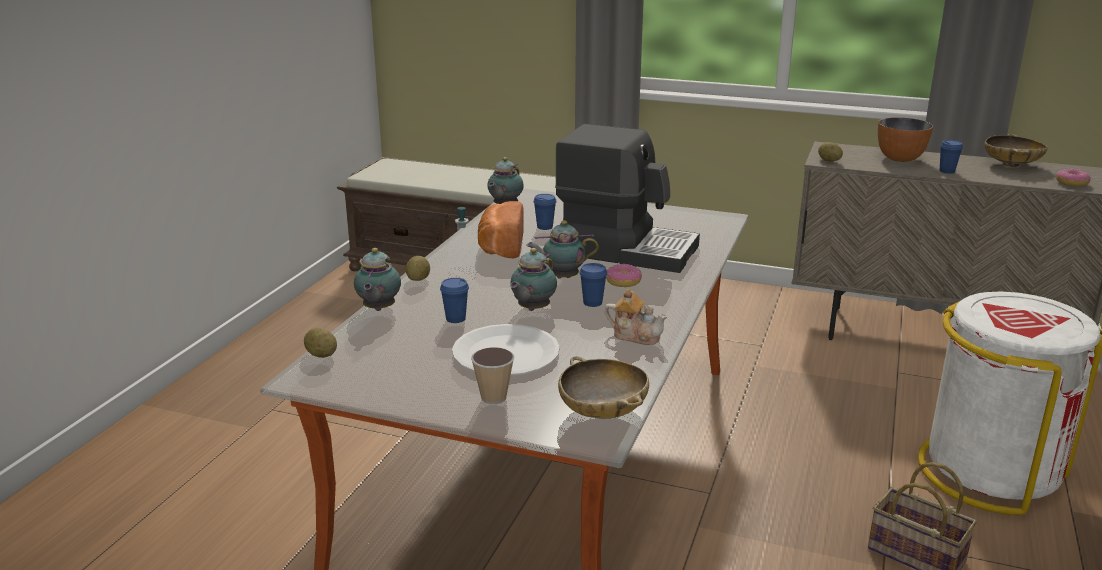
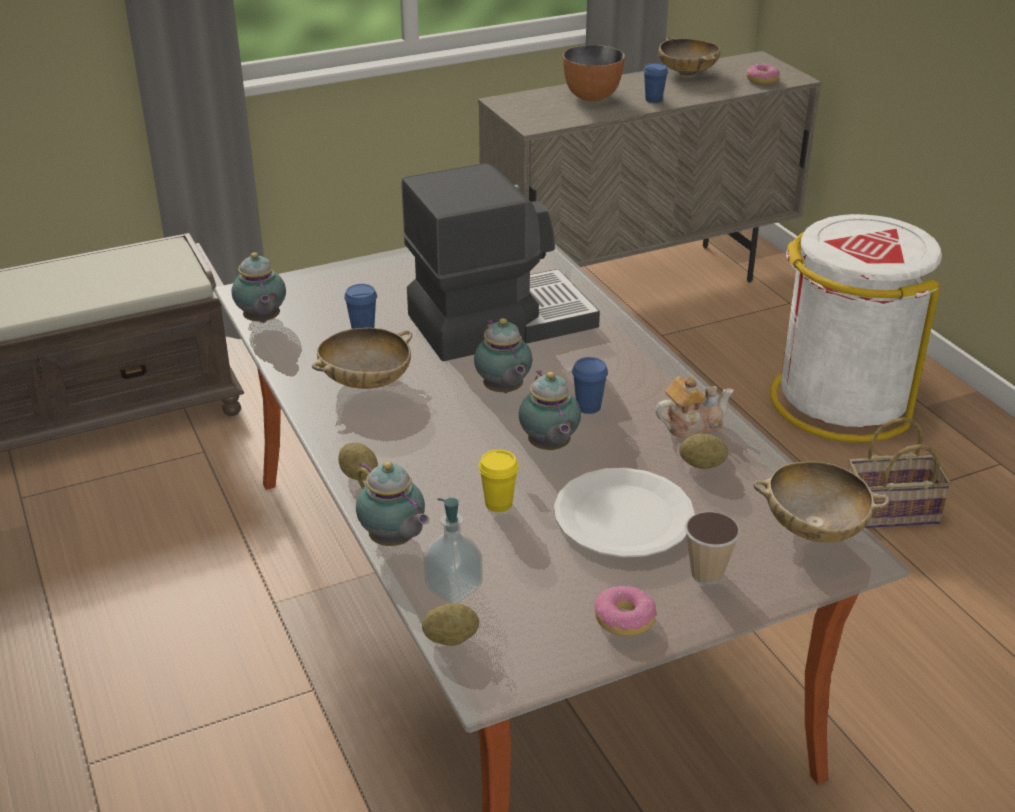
camera: 45 degrees left, 10 degrees up
(455, 319) = (498, 504): blue cup -> yellow cup
(463, 269) = (383, 434): soap dispenser -> soap dispenser (453, 588)
(500, 247) = (365, 382): bread -> beige bowl
(561, 277) = (503, 391): teapot -> teapot turned 60 degrees counterclockwise
(623, 282) = (569, 365): donut -> donut (625, 619)
(829, 161) = (538, 122): potato -> potato (702, 465)

